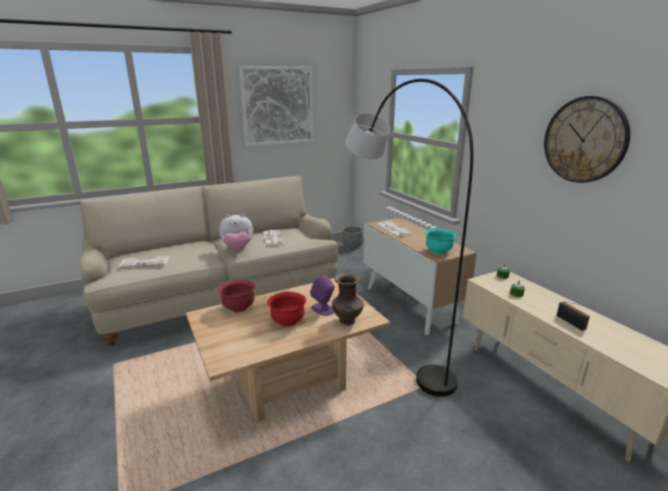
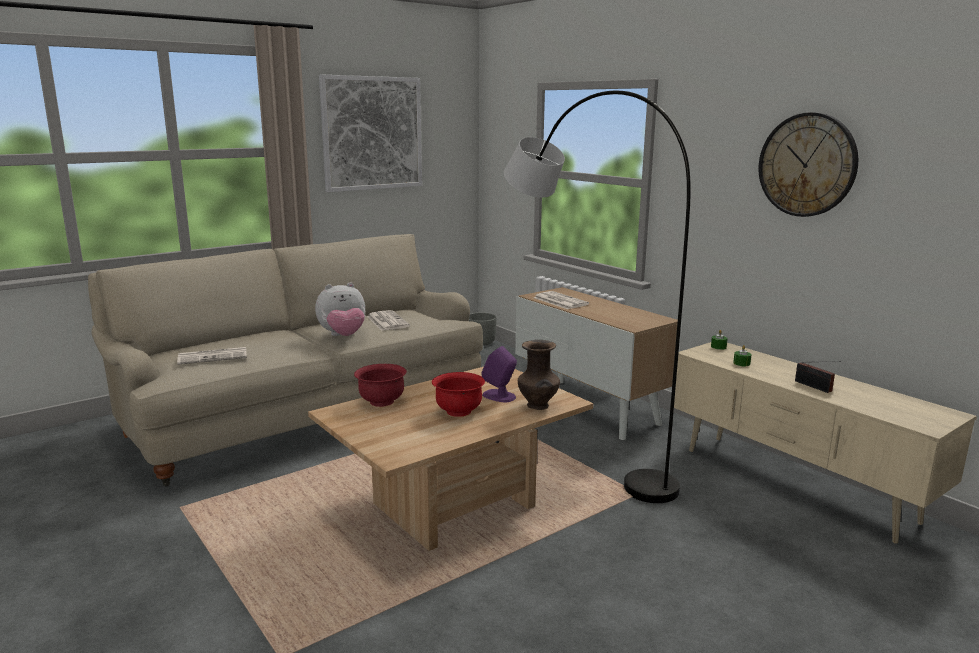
camera: 10 degrees left, 5 degrees down
(438, 251) = (632, 321): turquoise bowl -> none

